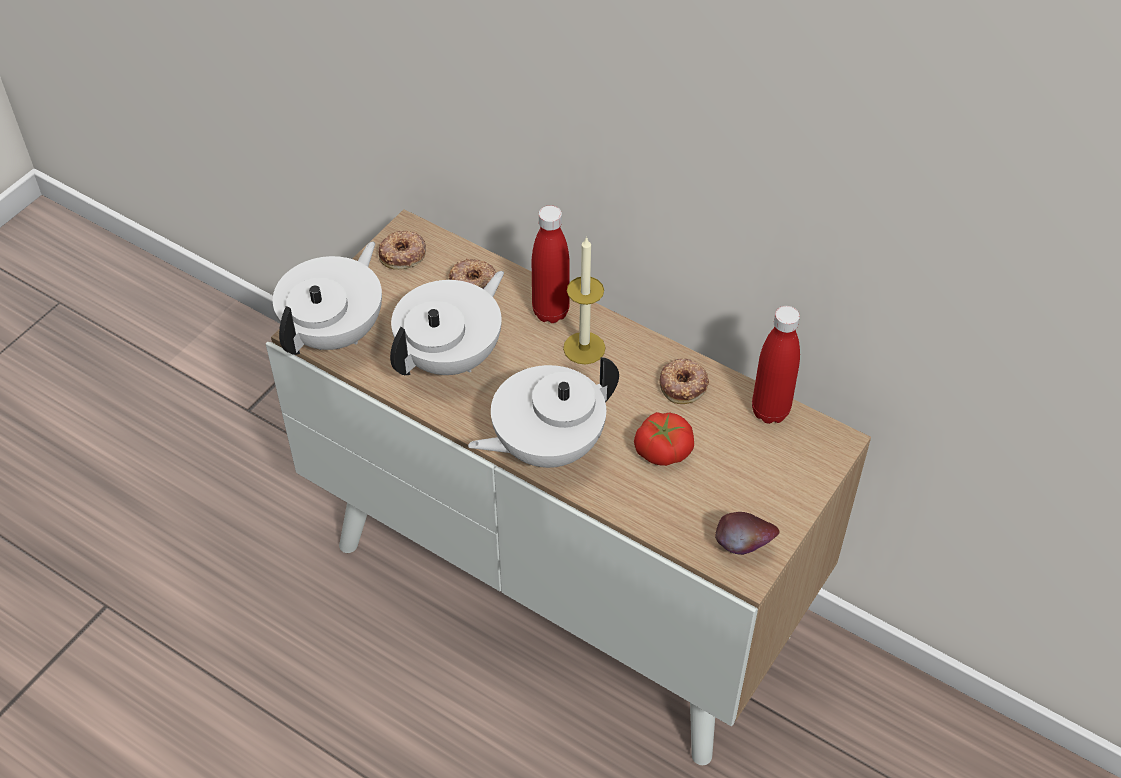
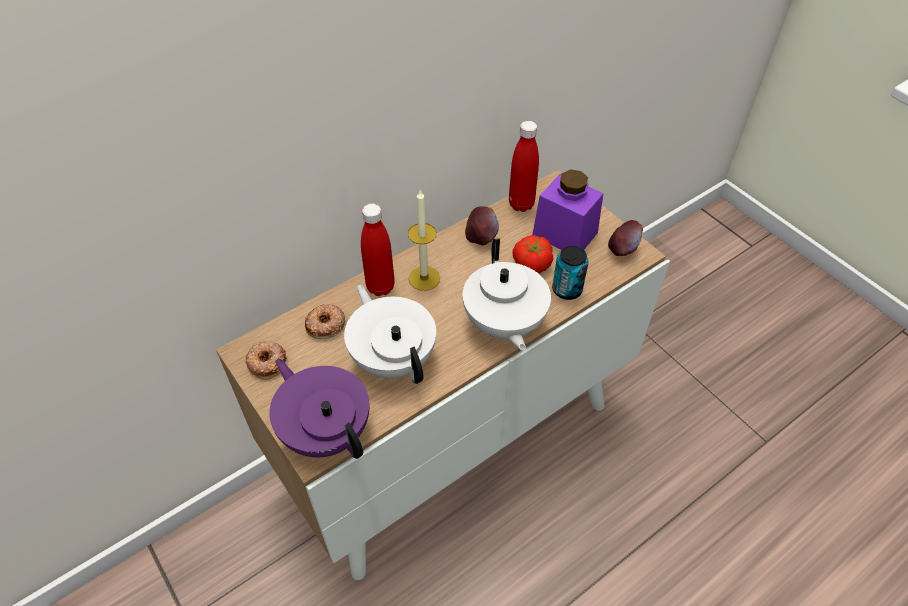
camera: 70 degrees left, 0 degrees up
(336, 332) = (326, 430): white teapot -> purple teapot
(635, 499) = (567, 290): none -> can
(683, 384) = (481, 237): donut -> apple
(738, 474) = (565, 234): none -> purple jar

